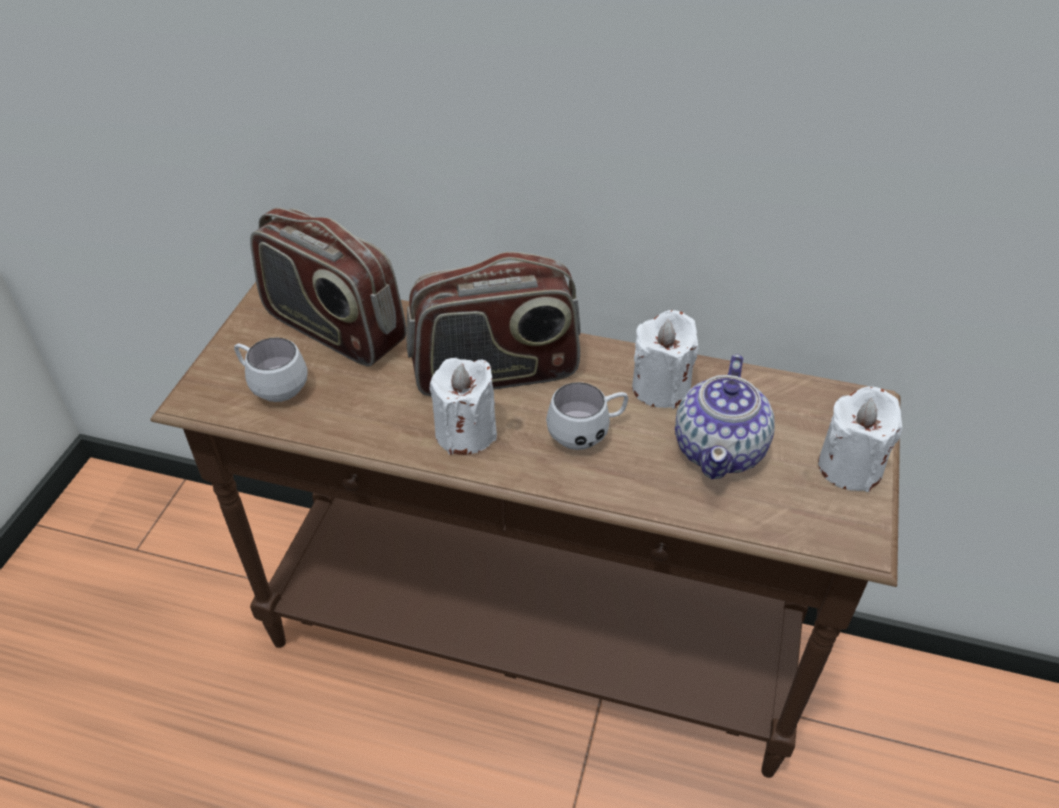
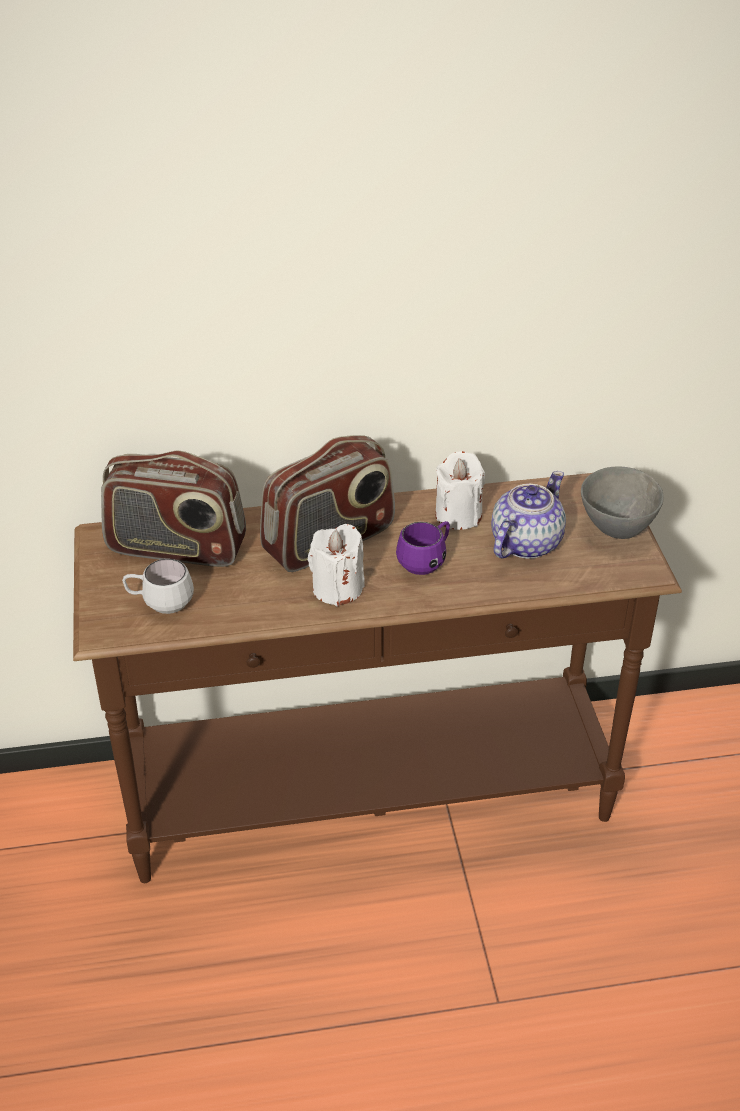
camera: 25 degrees left, 5 degrees down
(587, 433) = (426, 561): white mug -> purple mug
(720, 449) = (525, 543): teapot -> teapot turned 135 degrees counterclockwise
(849, 467) = (615, 528): white candle -> grey bowl

